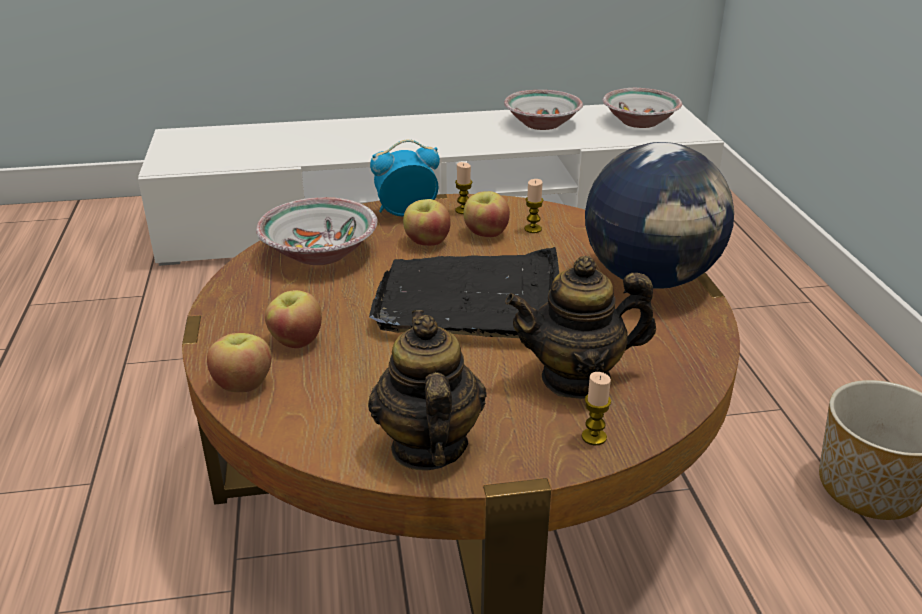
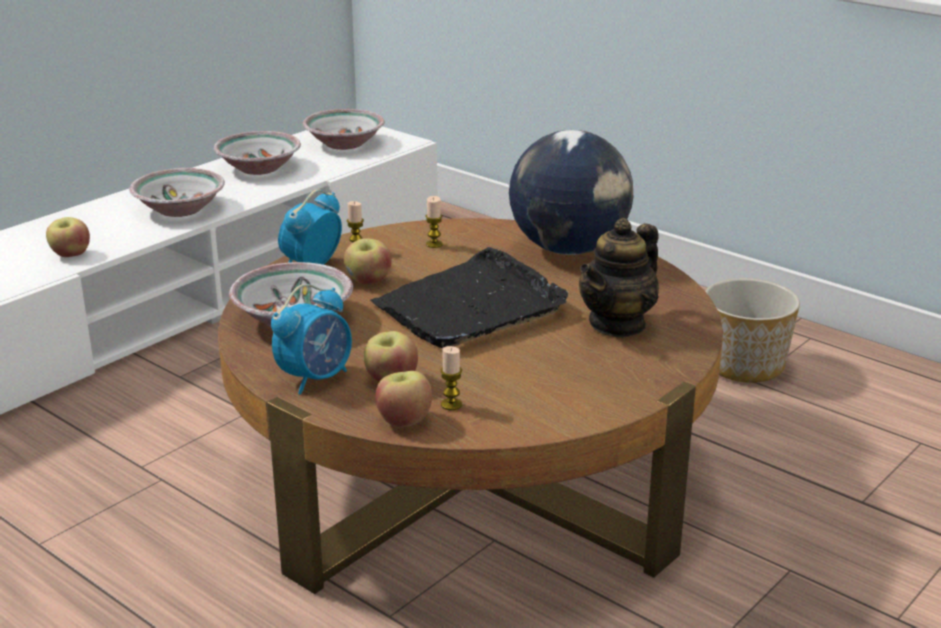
camera: 40 degrees left, 5 degrees down
(249, 312) = (316, 378): none -> alarm clock
(427, 446) = (593, 397): teapot -> none
(438, 139) = (180, 209): none -> bowl
(485, 233) = (404, 259): apple -> apple (70, 254)
(594, 437) = (677, 350): candle -> candle (451, 404)

